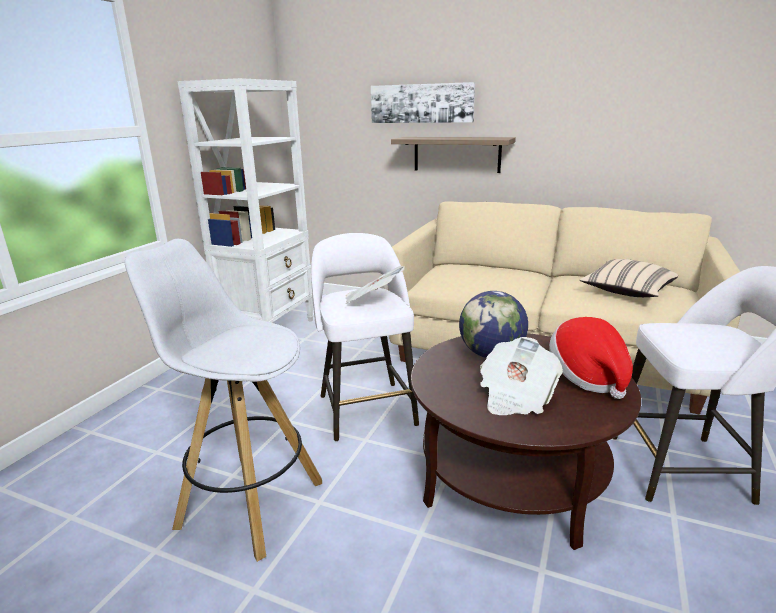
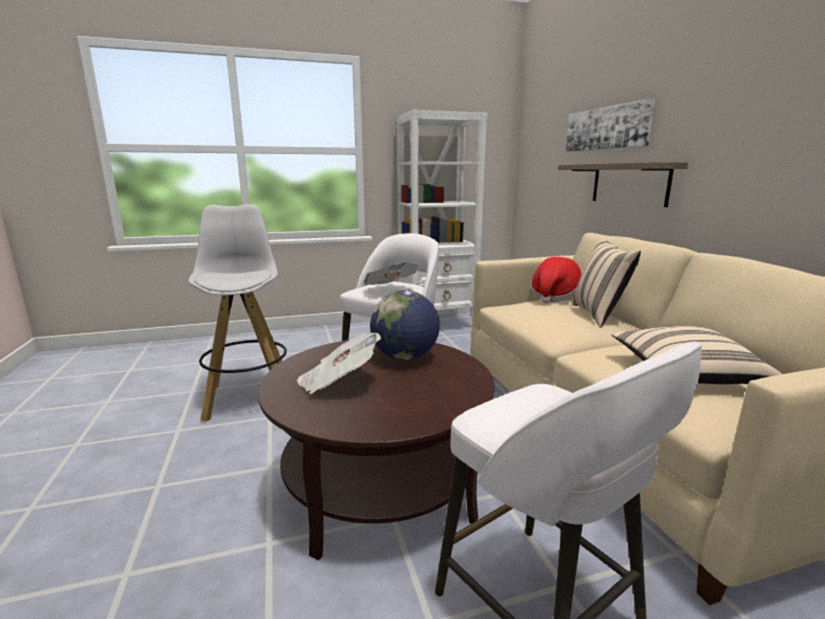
camera: 50 degrees right, 5 degrees down
(506, 270) = (599, 315): none -> beige pillow
(587, 377) = (420, 403): hat -> hat (554, 297)

